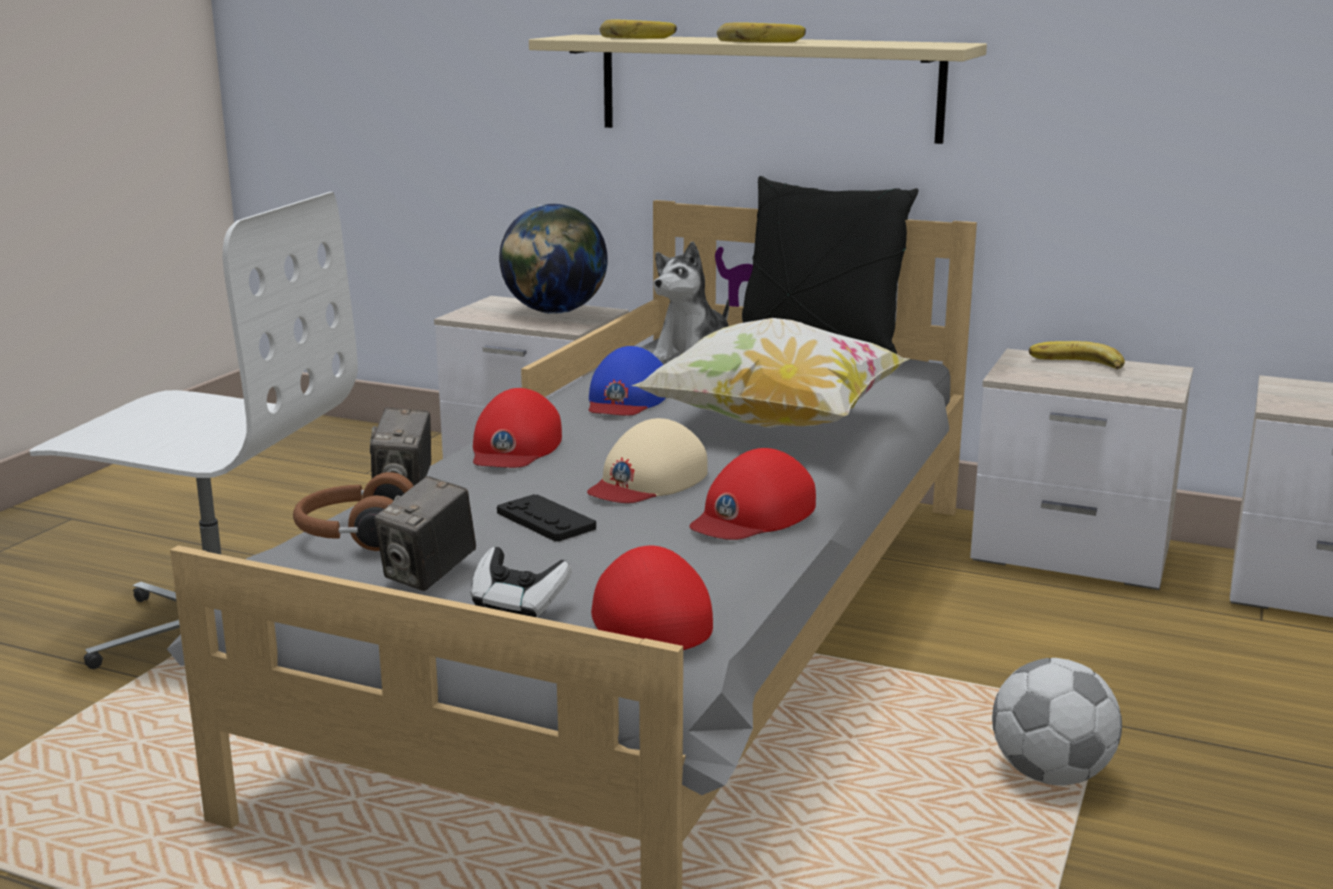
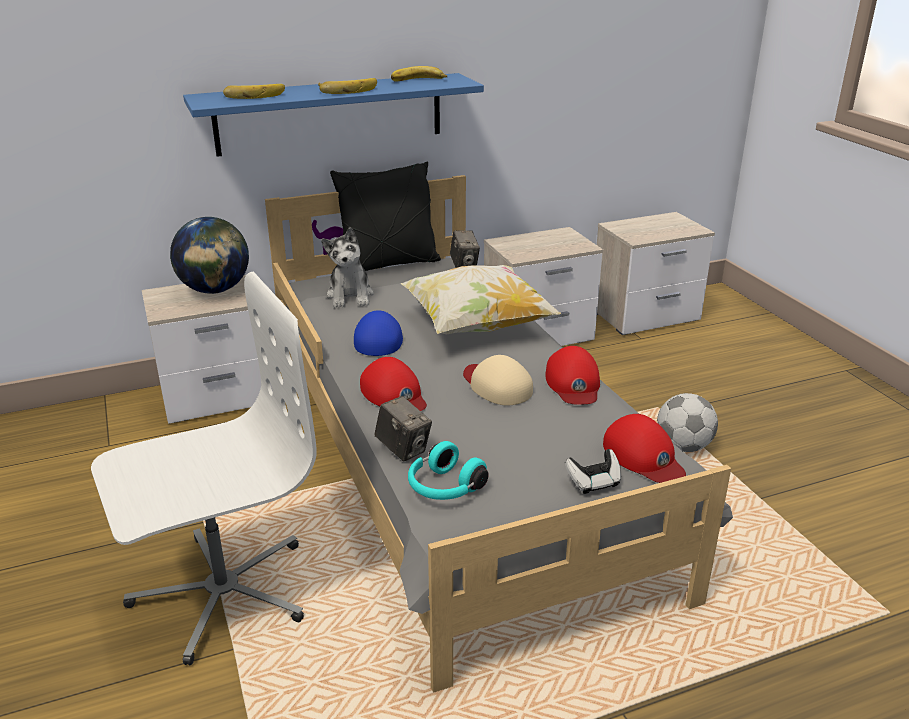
camera: 45 degrees left, 10 degrees up
(355, 536) = (444, 488): brown headphones -> turquoise headphones
(429, 575) = (526, 489): camera -> camera (464, 266)
(546, 520) = (504, 431): black game controller -> none
(626, 399) = (378, 338): blue cap -> blue cap turned 150 degrees counterclockwise
(647, 481) = (496, 385): beige cap -> beige cap turned 150 degrees clockwise
(647, 614) = (643, 456): red cap -> red cap turned 150 degrees counterclockwise
(767, 87) = (330, 114): beige shelf -> blue shelf
(1076, 365) = (529, 240): banana -> banana (419, 80)

